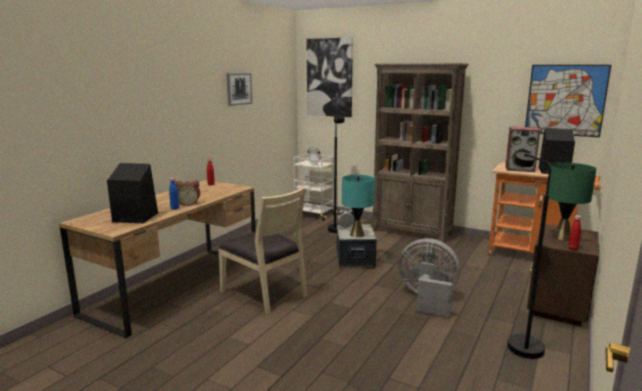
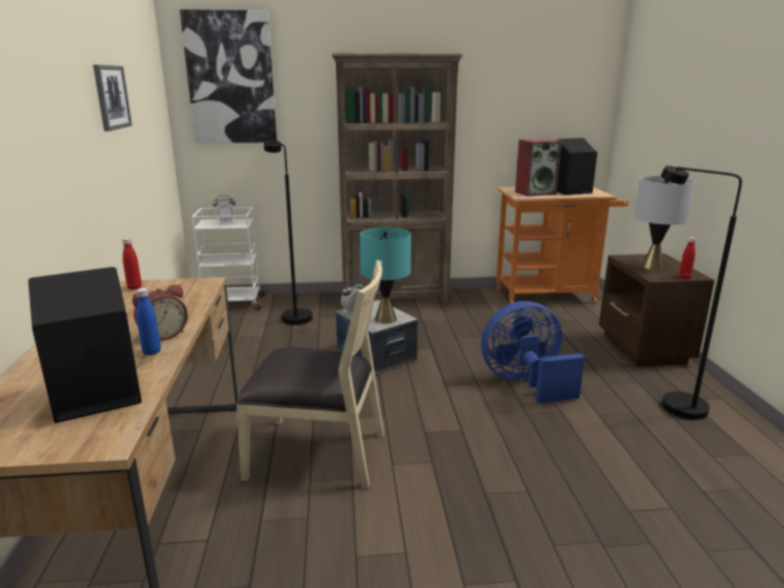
camera: 35 degrees left, 5 degrees up
(427, 299) = (526, 383): grey fan -> blue fan
(562, 237) = (652, 266): green table lamp -> grey table lamp
(565, 100) = (566, 103): picture -> none

